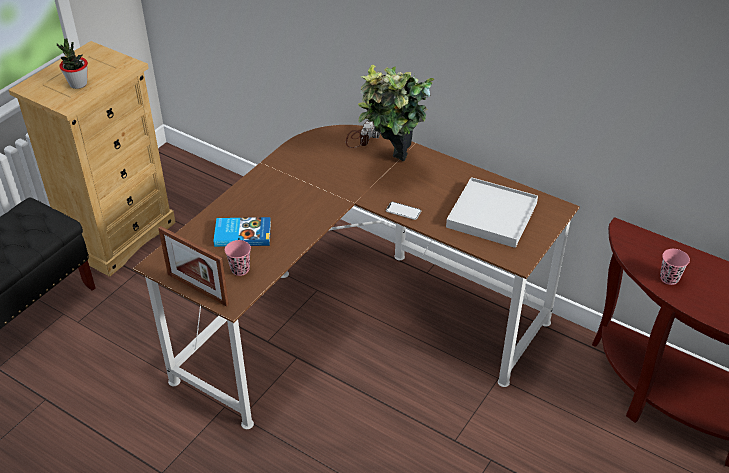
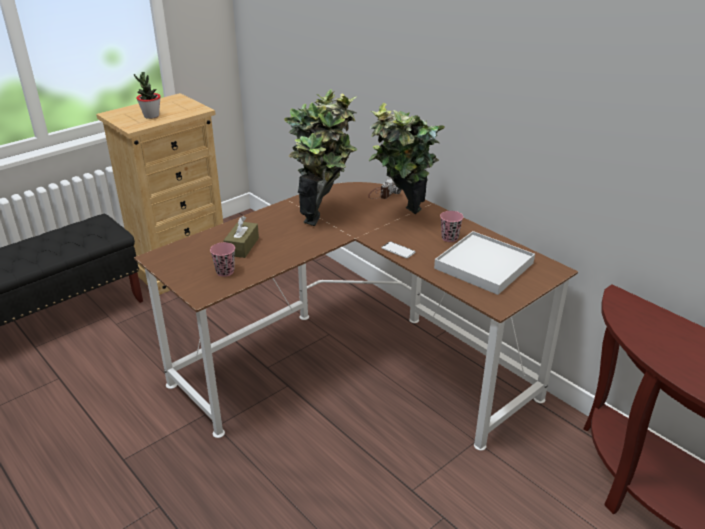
camera: 15 degrees right, 10 degrees down
(197, 289) = (179, 280): picture frame -> none
(242, 234) = (242, 246): book -> brown tissue box
(309, 176) = (324, 214): none -> potted plant
(669, 278) = (659, 345): pink cup -> pink cup (449, 238)

